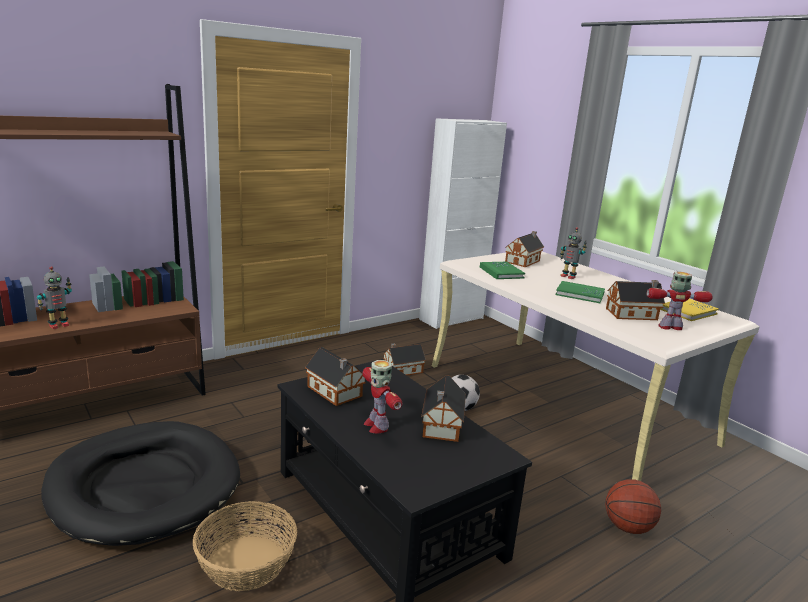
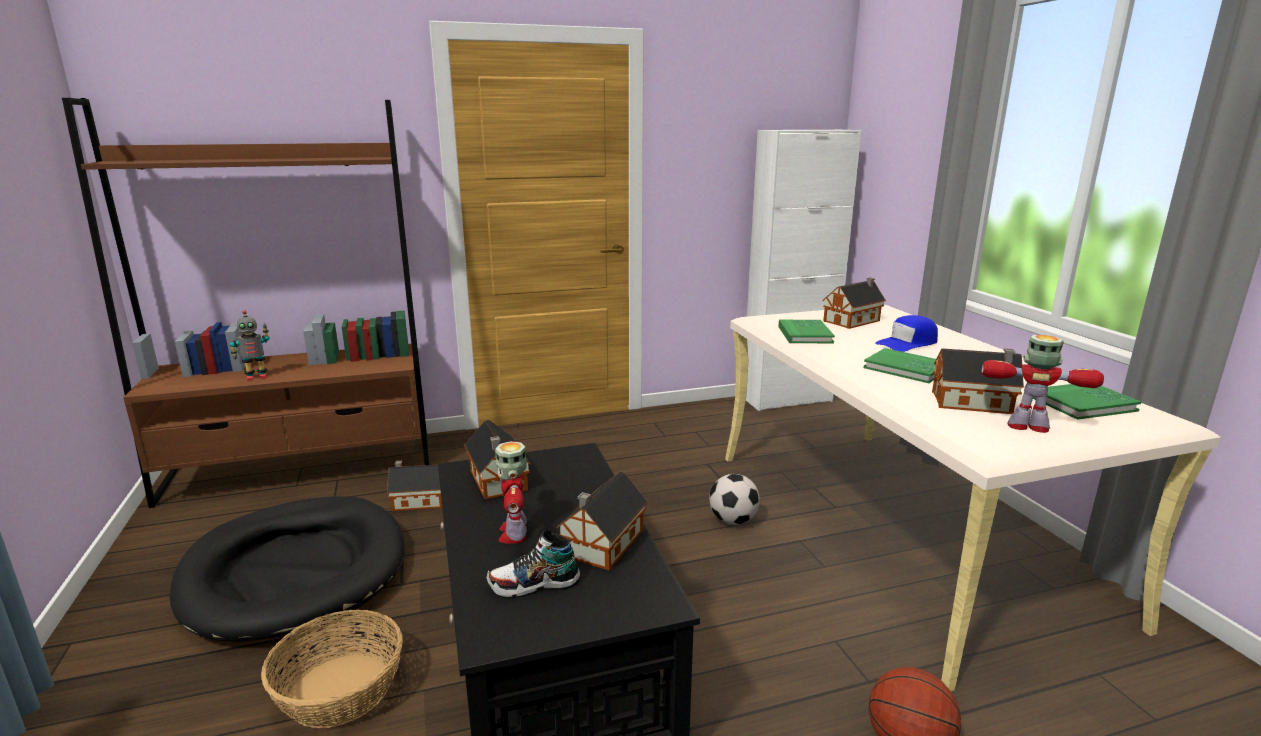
camera: 20 degrees right, 0 degrees up
(401, 370) = (681, 461): toy house -> toy house (418, 500)
(417, 457) = (534, 585): none -> shoe
(568, 276) = (907, 343): toy robot -> blue cap
(688, 312) = (1083, 404): yellow book -> green book

